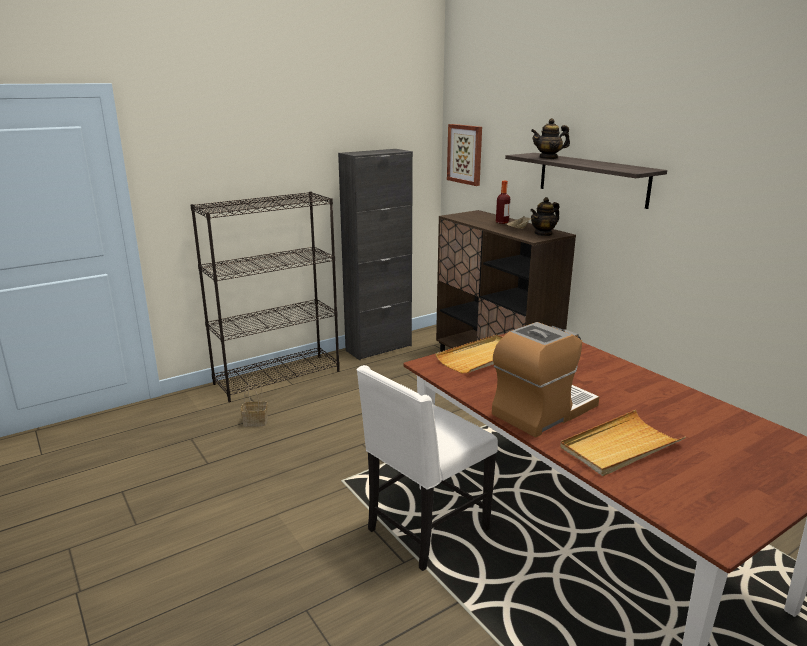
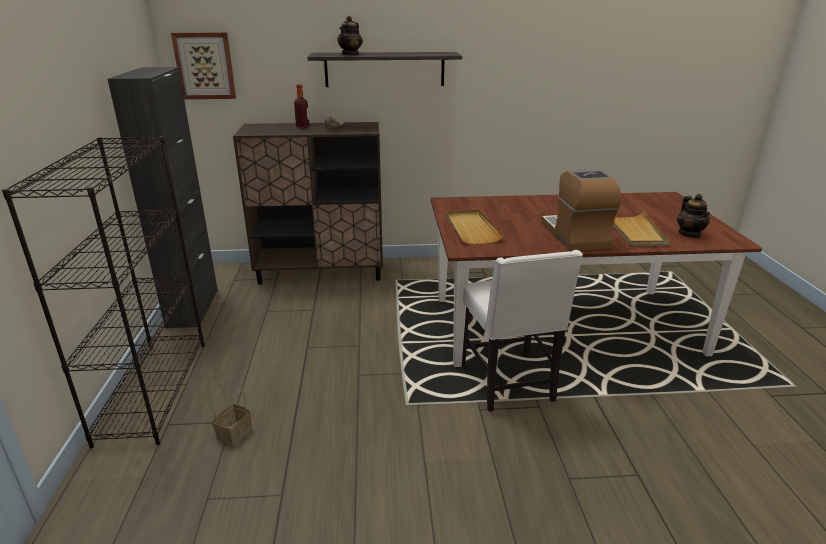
camera: 60 degrees left, 5 degrees up
(543, 234) = (361, 126): teapot -> teapot (689, 234)

